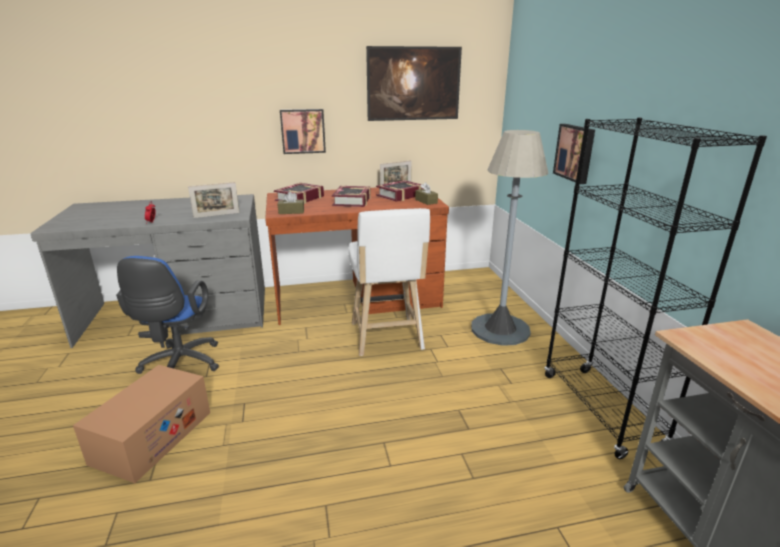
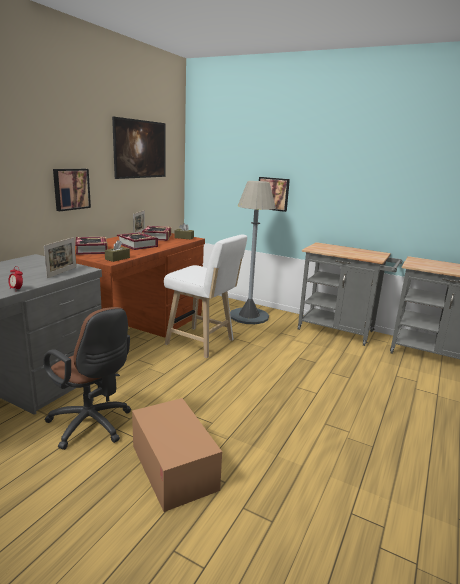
camera: 50 degrees left, 5 degrees down
(179, 366) = (92, 426): blue office chair -> brown office chair
(600, 410) = (340, 331): black bookcase -> grey cart

